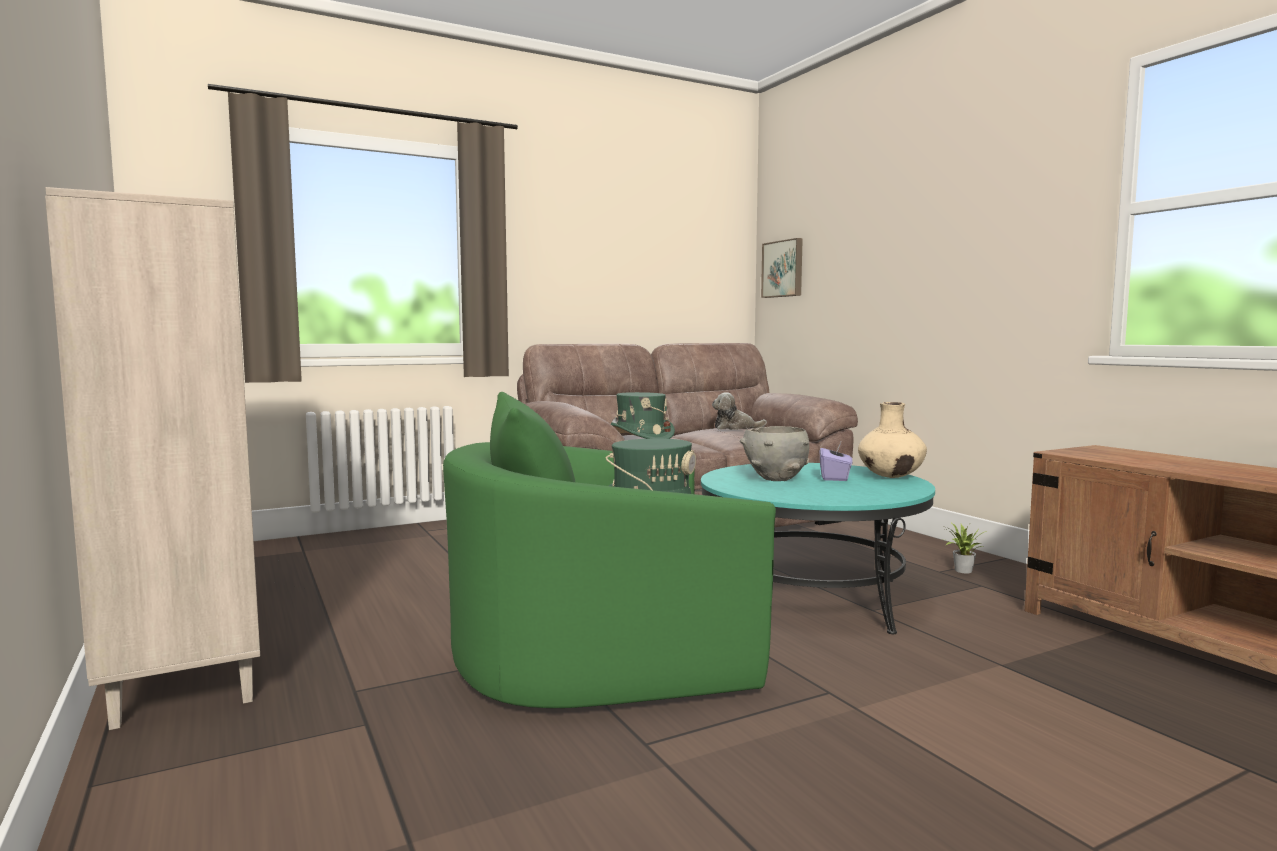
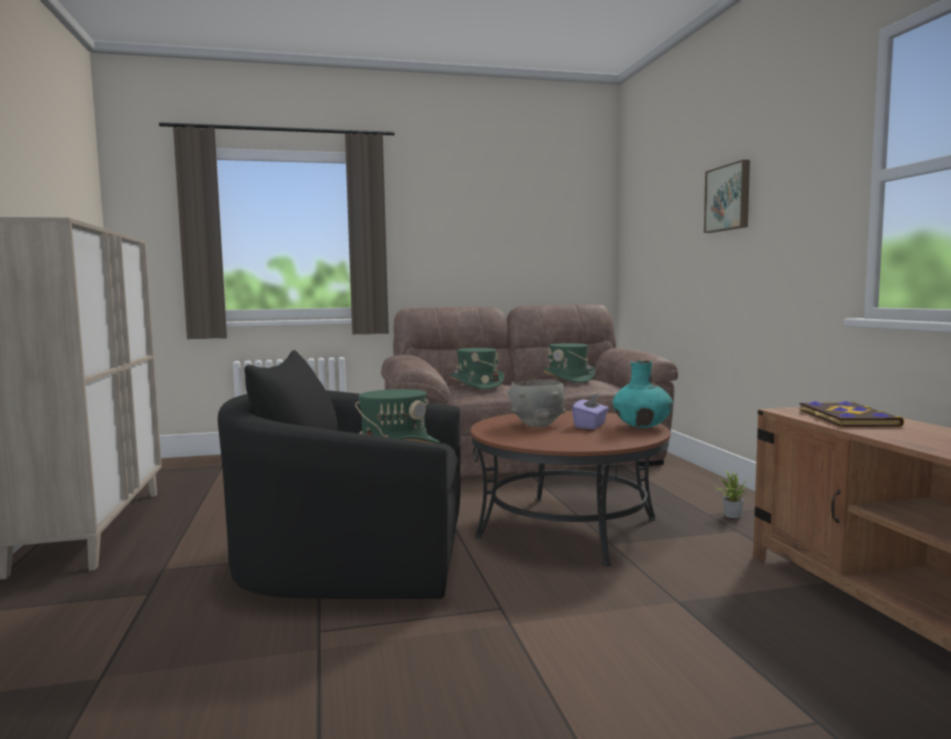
camera: 15 degrees right, 0 degrees up
(600, 654) = (353, 560): green armchair -> black armchair
(735, 428) = (568, 379): plush toy -> green hat
(783, 269) = (635, 238): picture -> picture (729, 198)
(811, 596) = (568, 527): turquoise coffee table -> brown coffee table
(891, 477) = (642, 427): beige vase -> turquoise vase
(1135, 457) = (845, 418): none -> book

